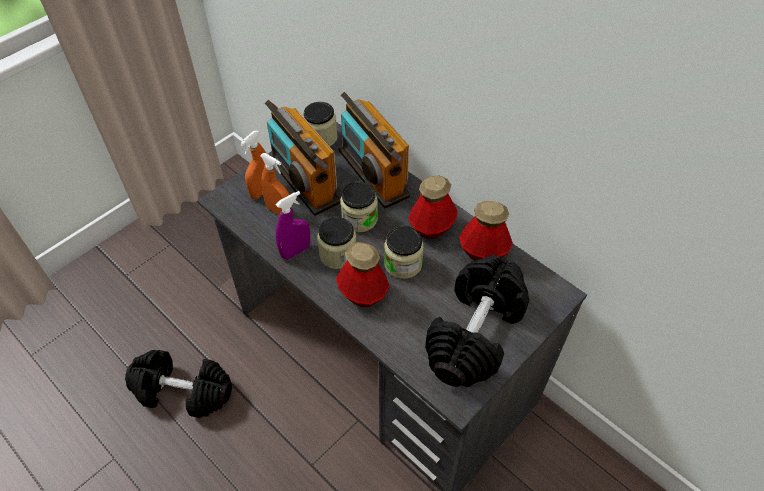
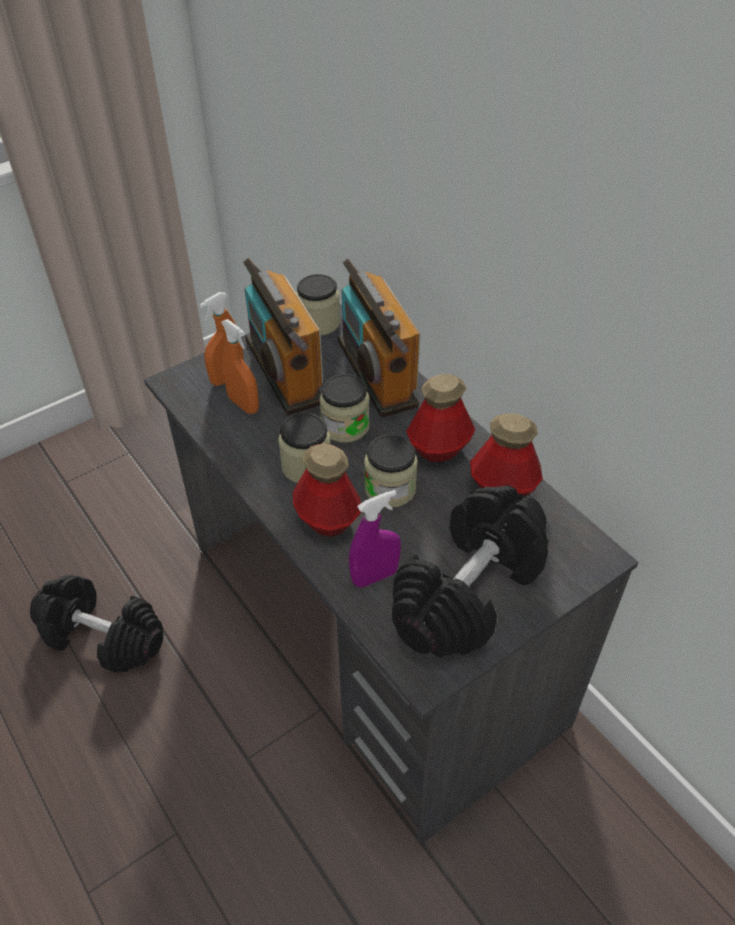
camera: 10 degrees right, 5 degrees down
(295, 251) = (252, 455): purple spray bottle -> purple spray bottle (375, 576)

